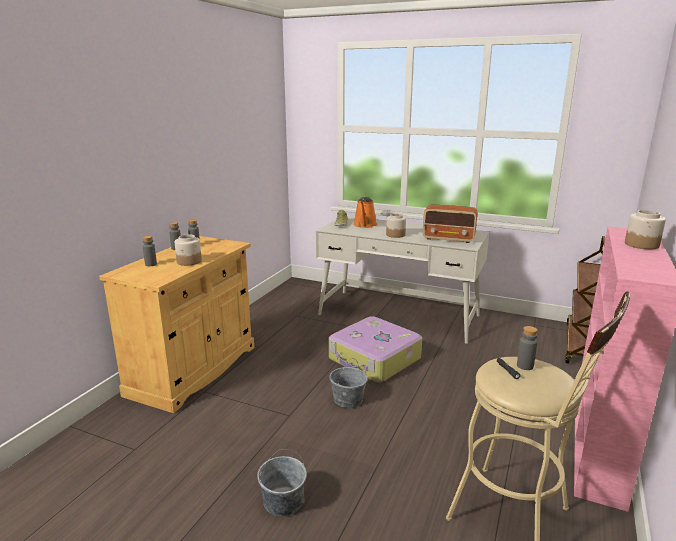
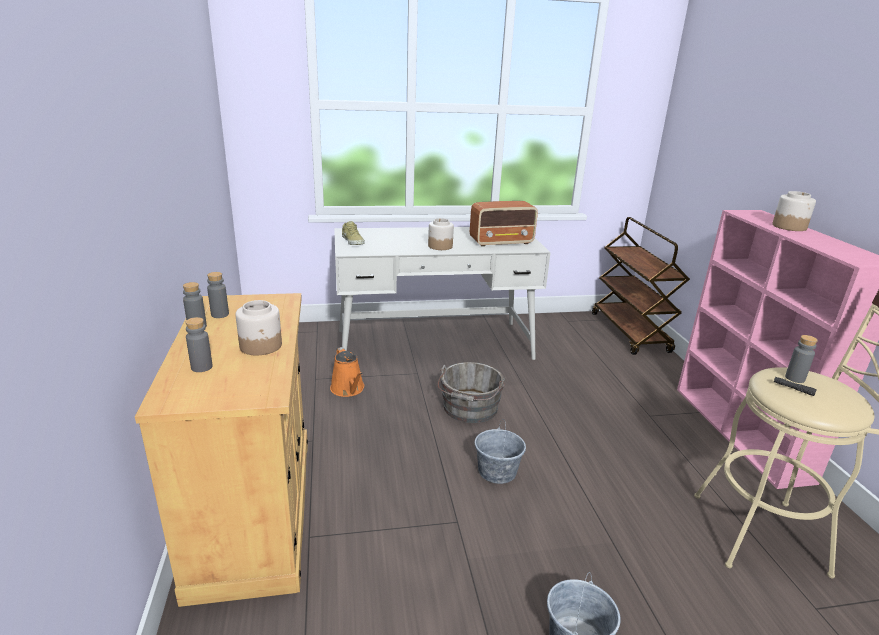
camera: 35 degrees left, 5 degrees up
(365, 225) = (384, 238): orange watering can -> orange watering can (348, 389)
(374, 359) = (469, 409): suitcase -> grey bucket

